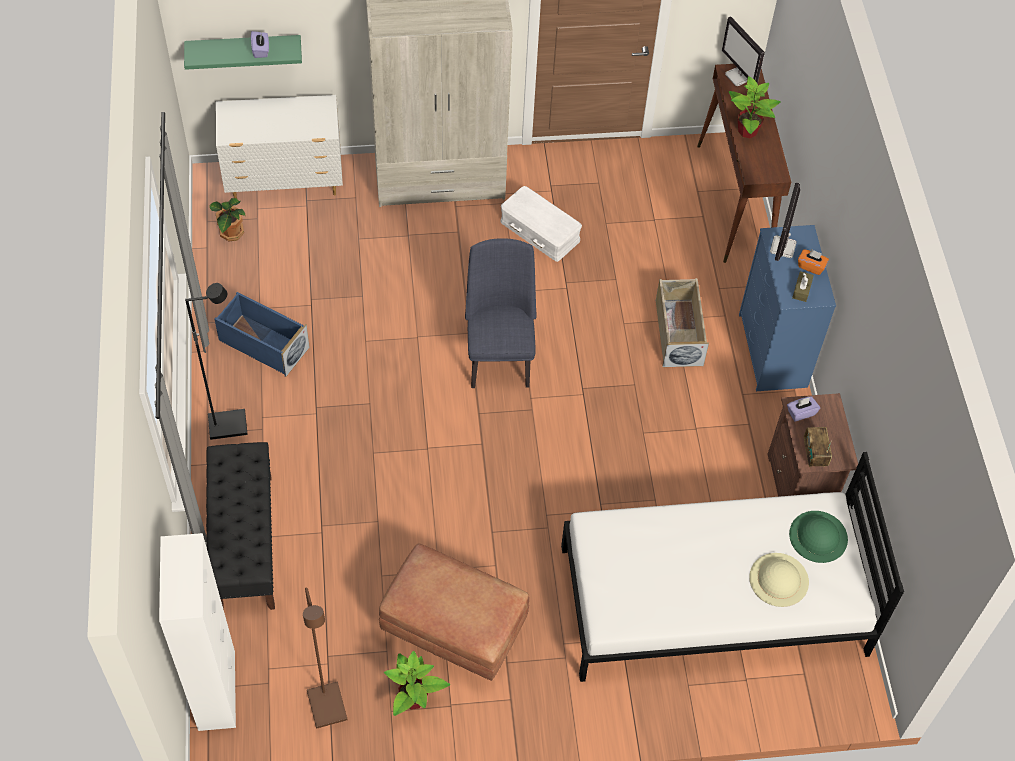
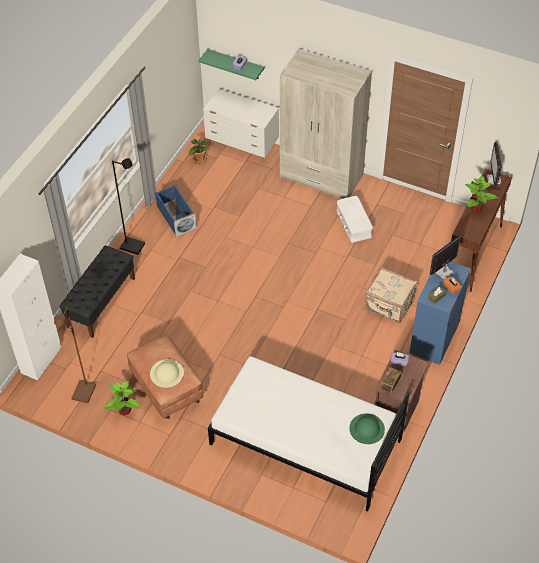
camera: 35 degrees right, 5 degrees down
(499, 358) = (285, 275): blue chair -> none
(678, 332) = (389, 305): beige storage box -> beige suitcase
(778, 579) = (328, 438): beige hat -> beige hat (166, 373)

